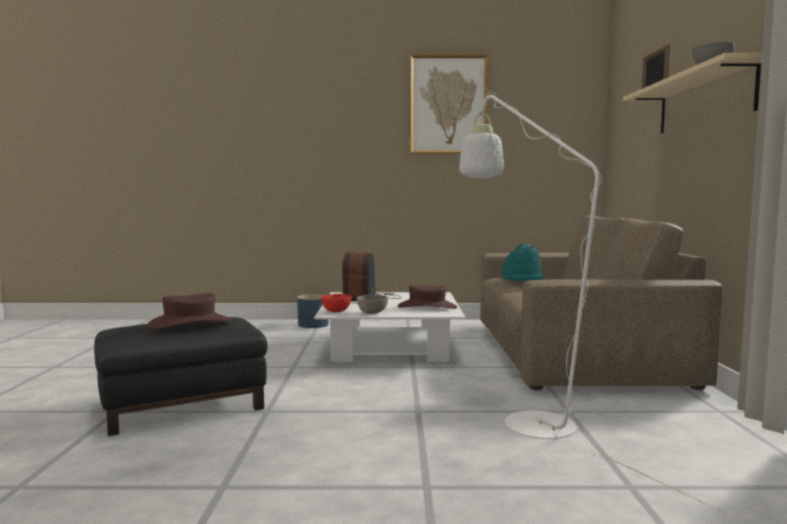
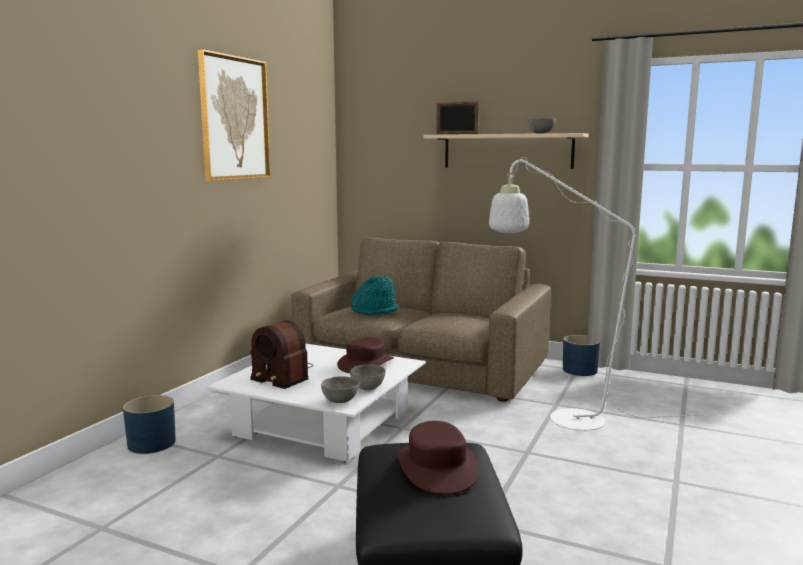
camera: 65 degrees left, 5 degrees up
(336, 312) = (340, 401): red bowl -> grey bowl
(721, 412) = (580, 370): none -> blue planter

